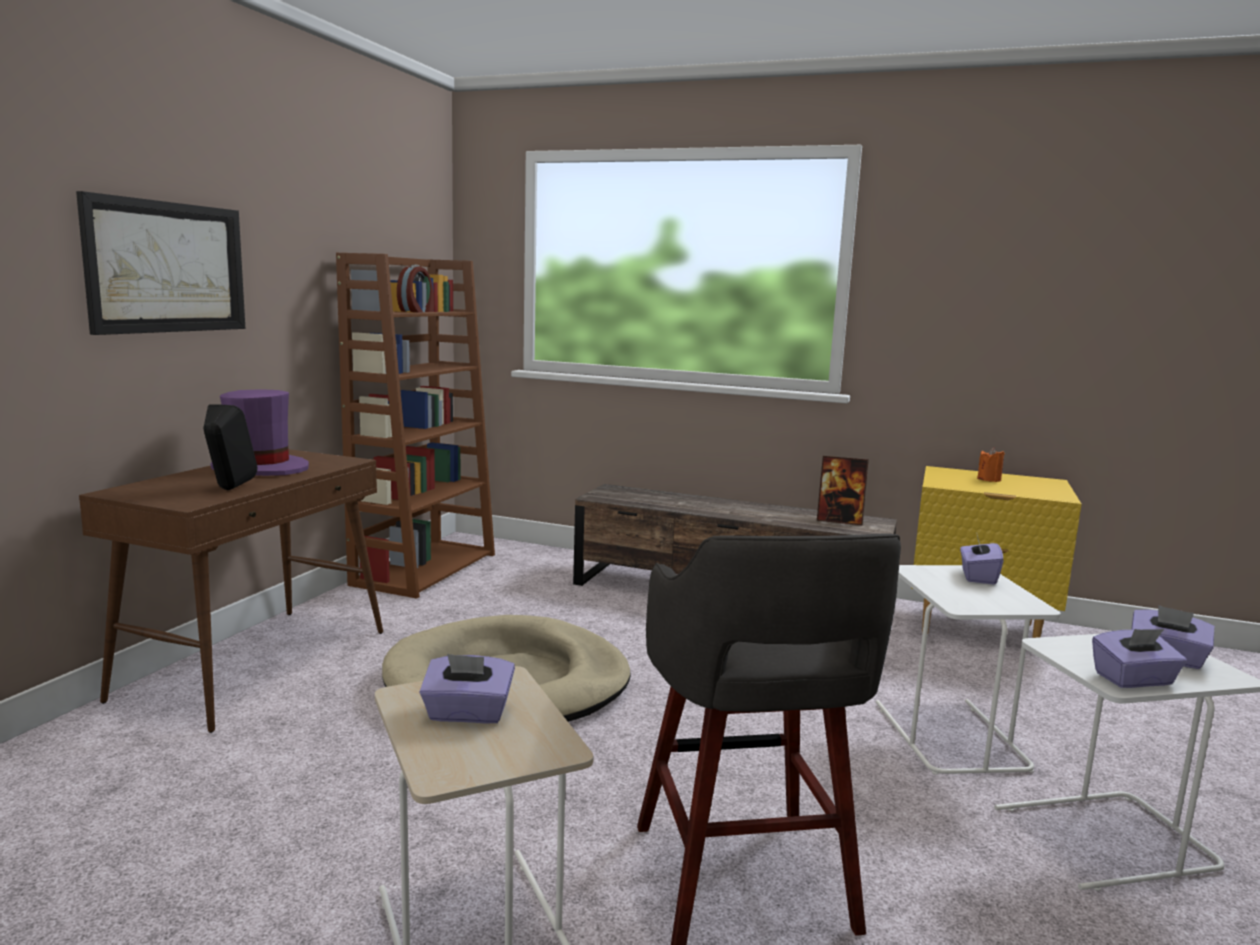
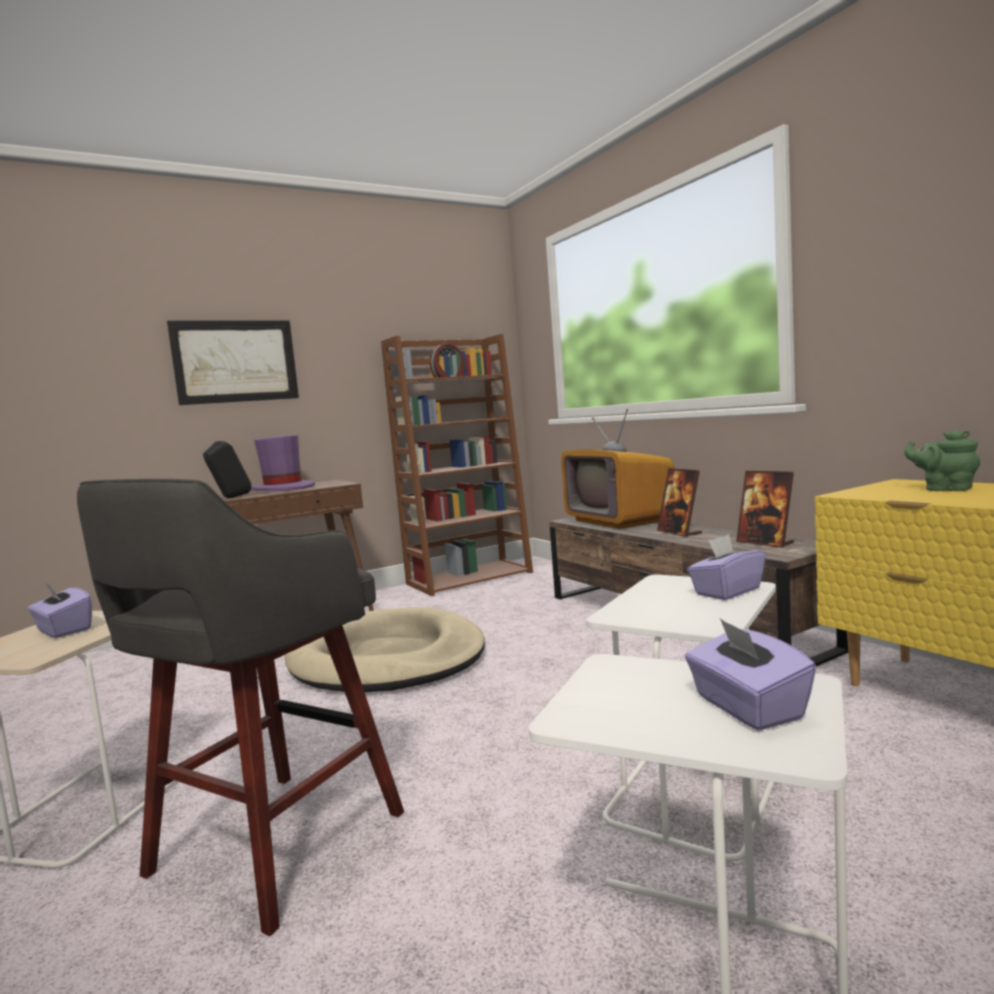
camera: 40 degrees right, 5 degrees down
(654, 497) = (619, 521): none -> television
(746, 511) = (679, 532): none -> picture frame
(989, 479) = (944, 489): orange candle -> green teapot
(1134, 680) = (611, 720): purple tissue box -> none

